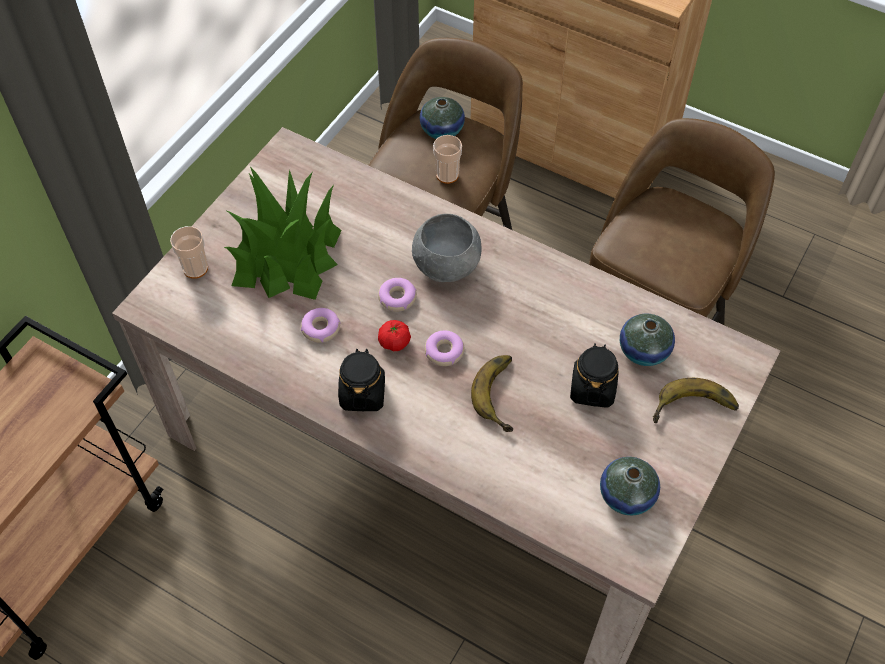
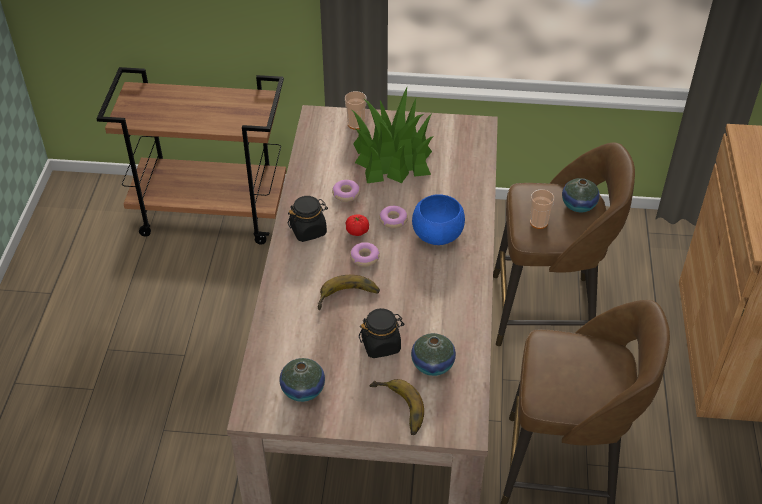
camera: 65 degrees right, 10 degrees down
(446, 265) = (437, 234): grey bowl -> blue bowl

